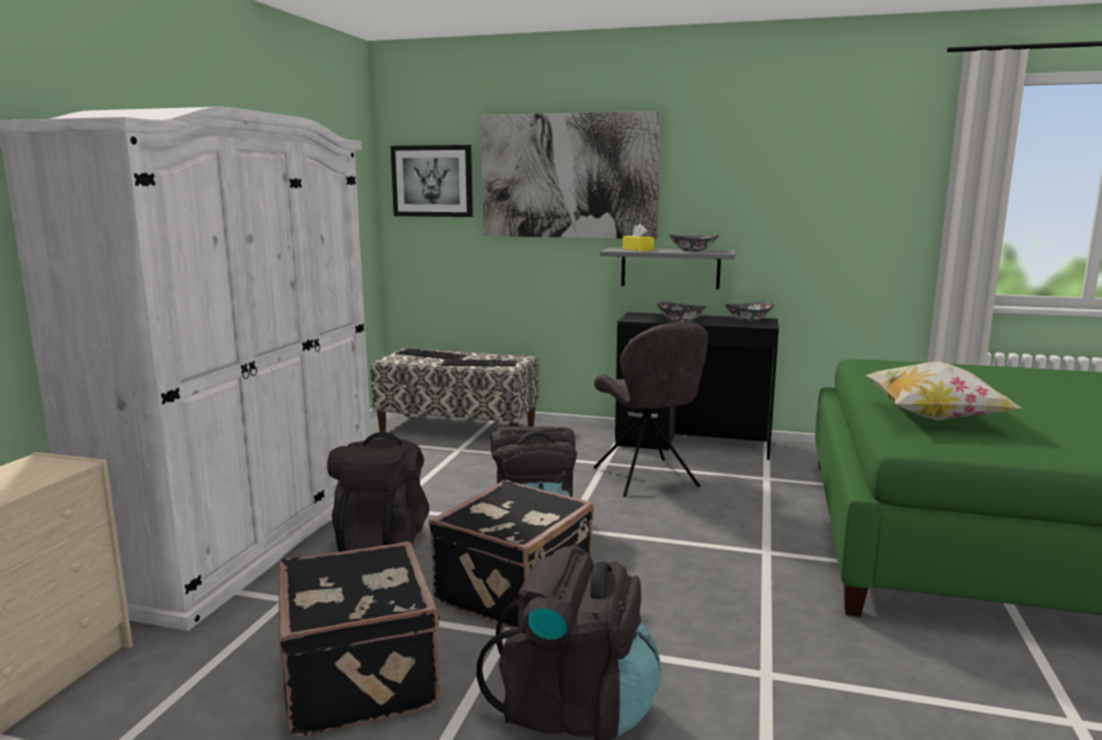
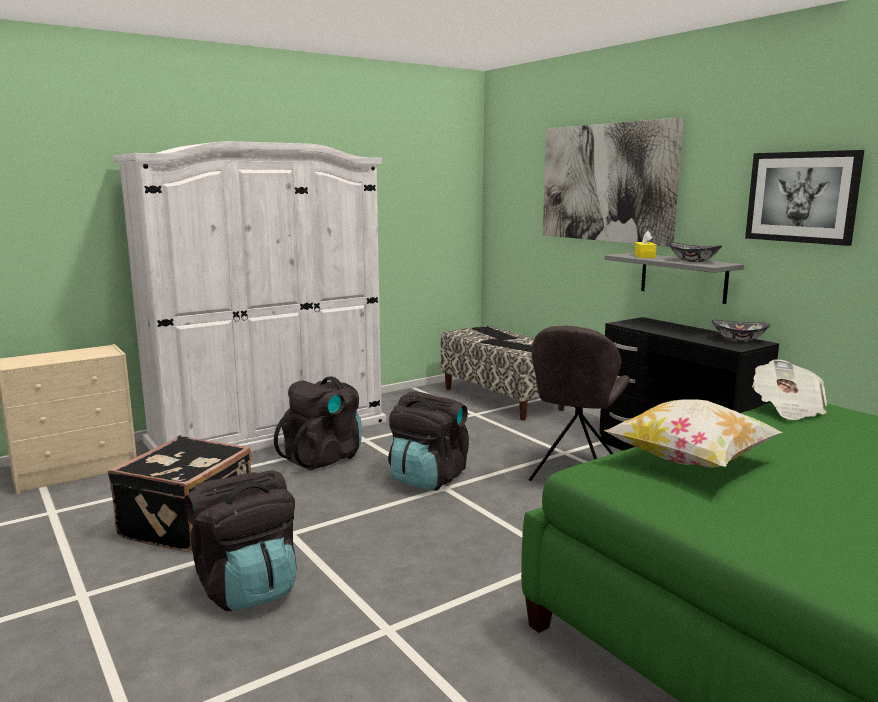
camera: 40 degrees right, 0 degrees up
(432, 181) = (515, 186): picture -> picture (802, 197)
(517, 591) = (340, 513): black suitcase -> none
(681, 320) = (665, 330): bowl -> none
(875, 367) = (787, 408): none -> newspaper

